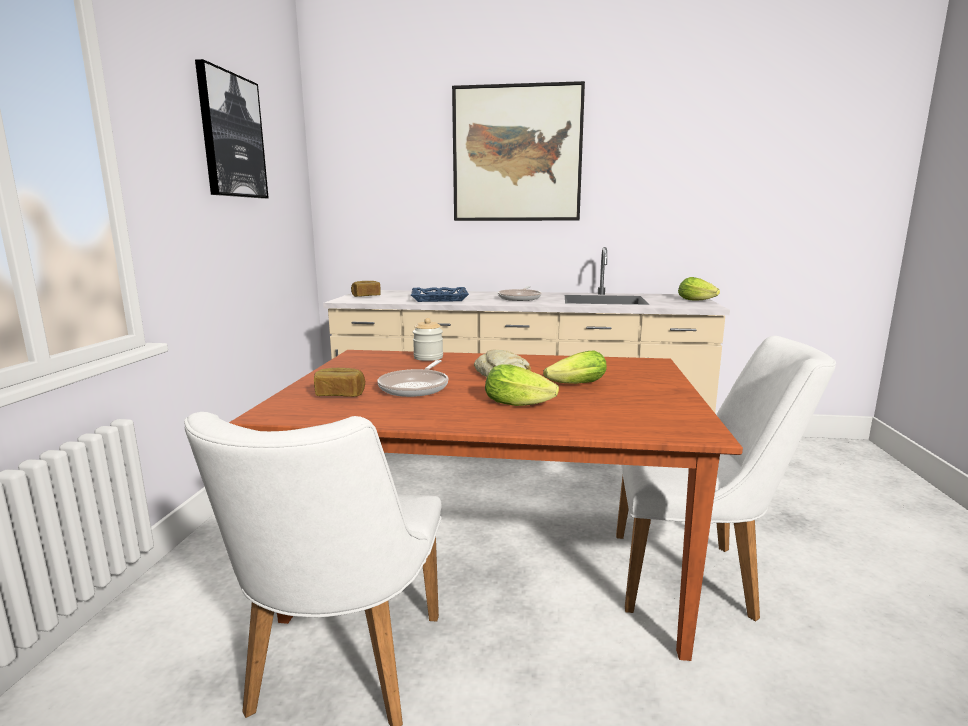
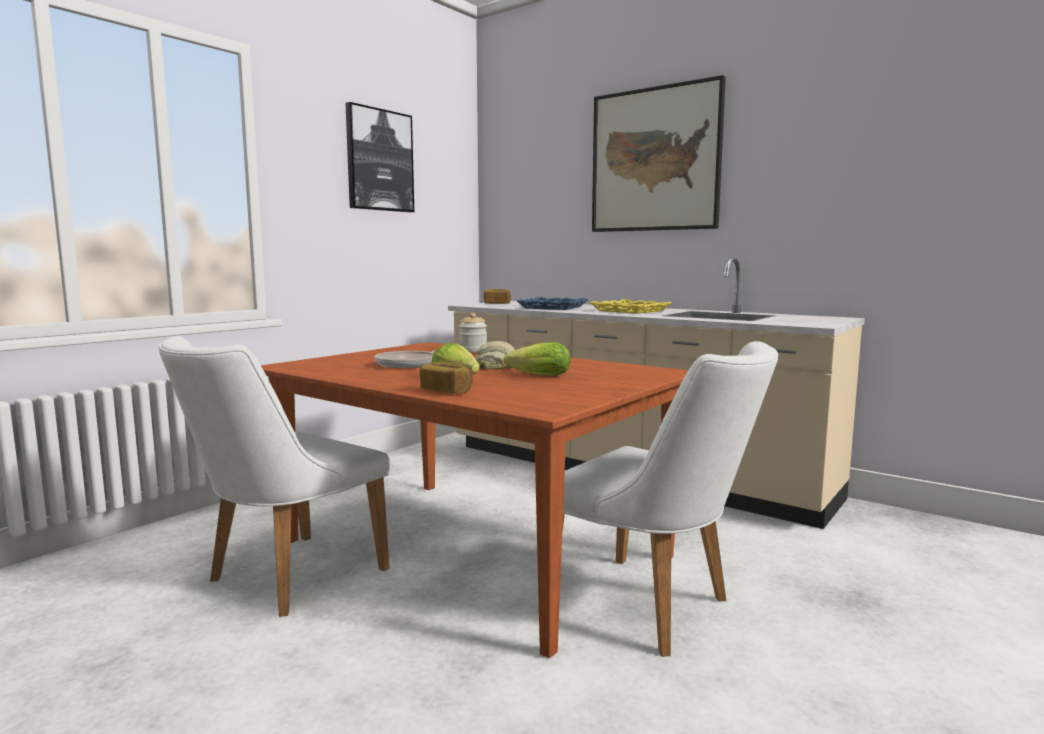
camera: 30 degrees right, 5 degrees down
(340, 394) = (349, 362): bread -> bread (446, 391)
(520, 298) = (631, 311): frying pan -> yellow tray
(698, 300) = (830, 321): lettuce -> none

